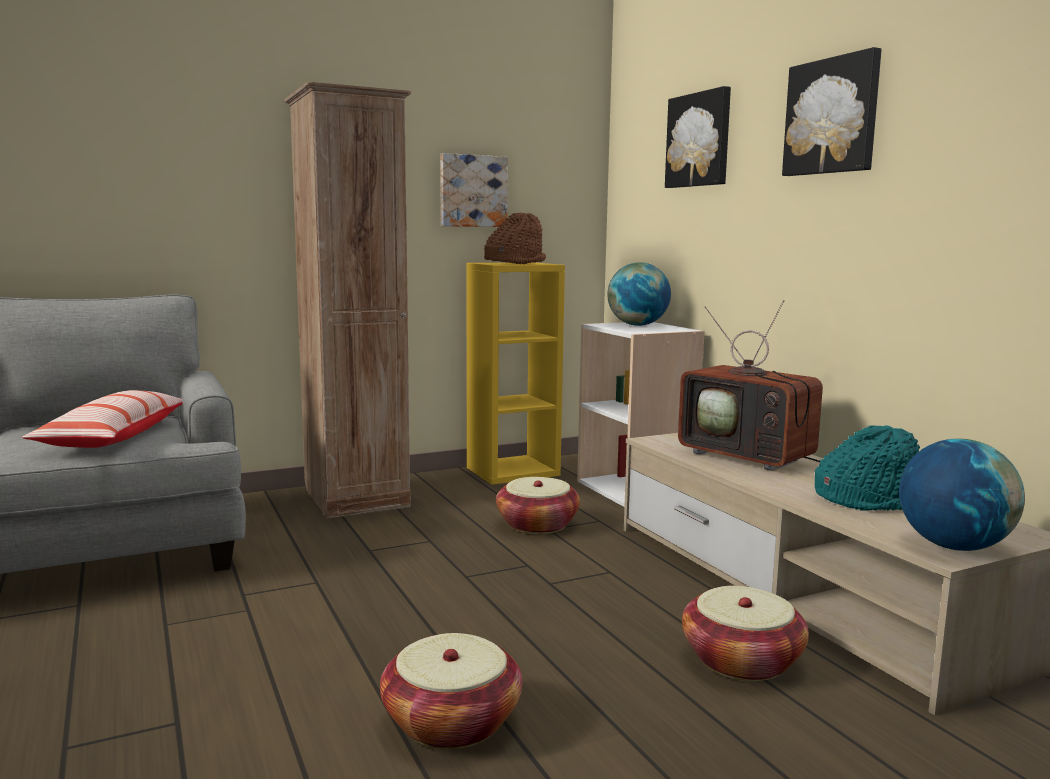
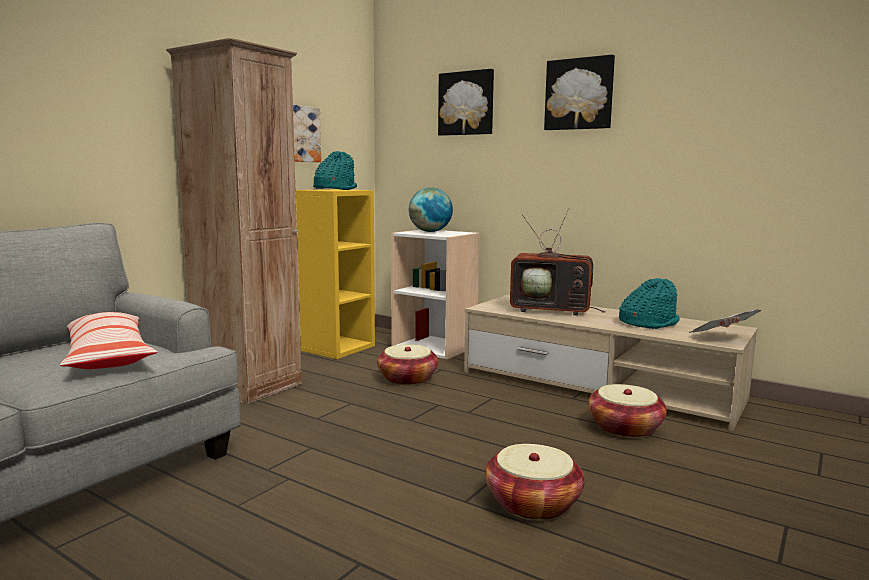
camera: 30 degrees left, 0 degrees up
(515, 263) = (335, 189): brown hat -> turquoise hat
(953, 546) = (722, 338): globe -> newspaper

